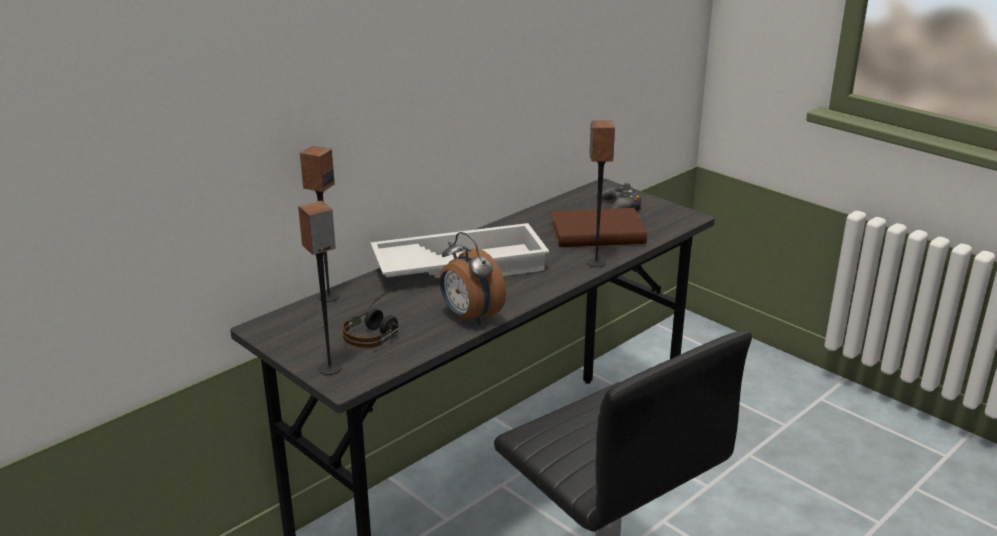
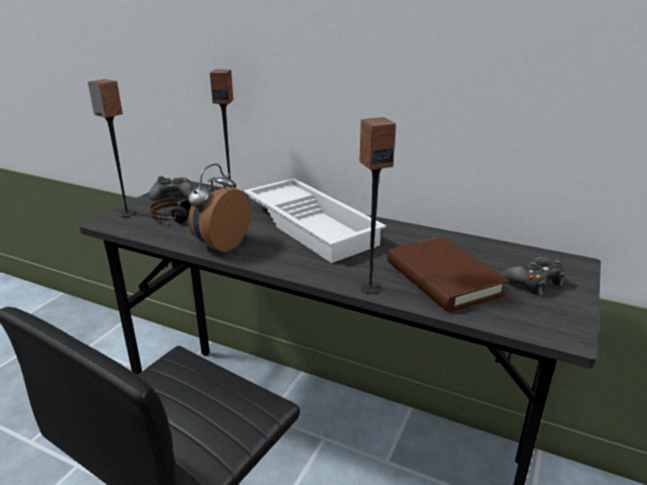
camera: 70 degrees right, 0 degrees up
(297, 334) = (173, 195): none -> black game controller

